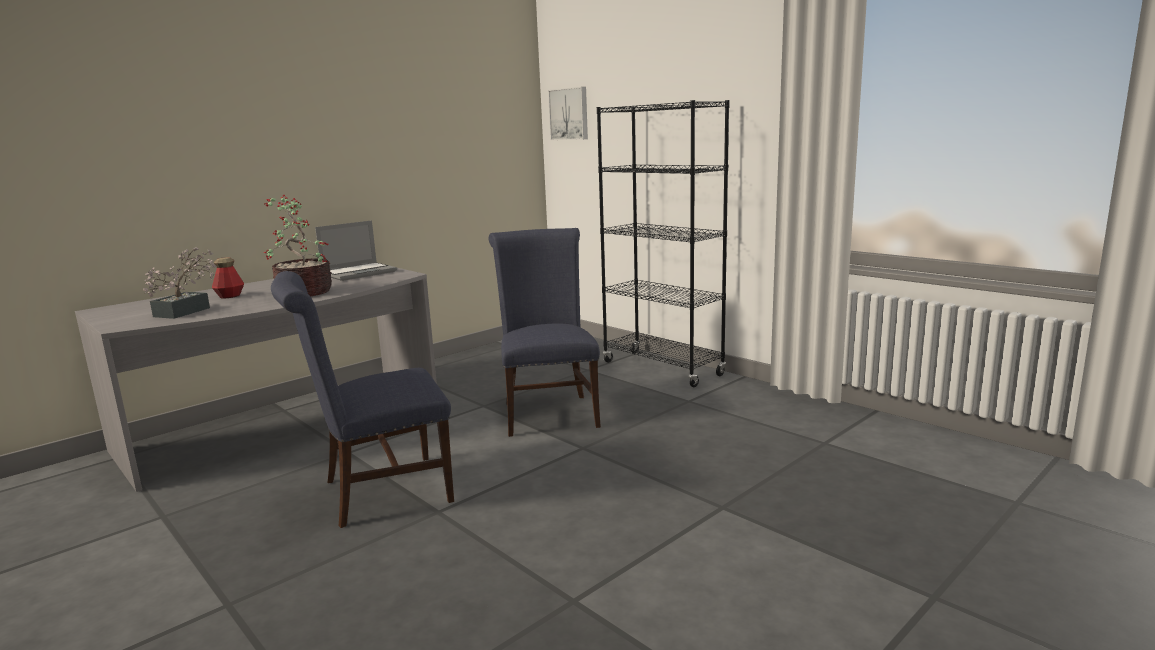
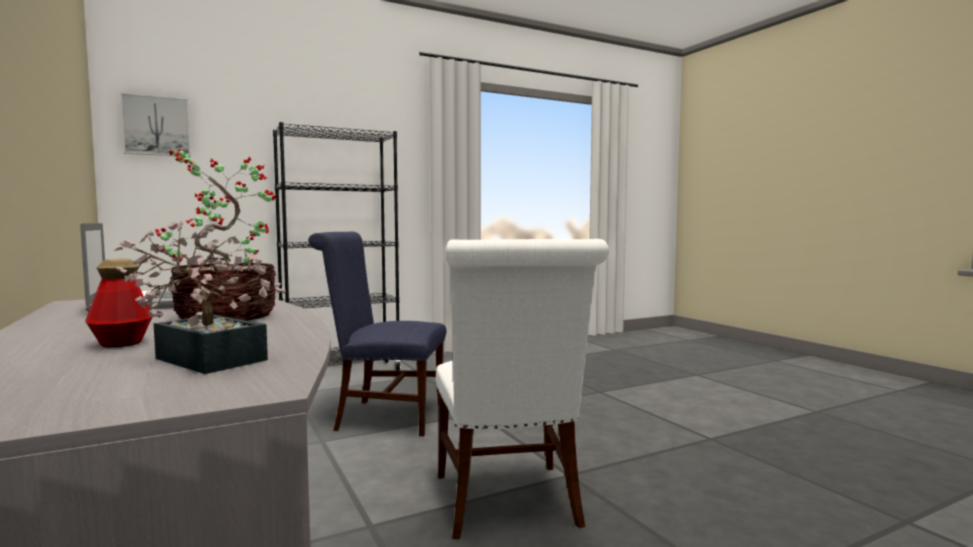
camera: 75 degrees left, 10 degrees down
(378, 492) = (509, 504): blue chair -> white chair

